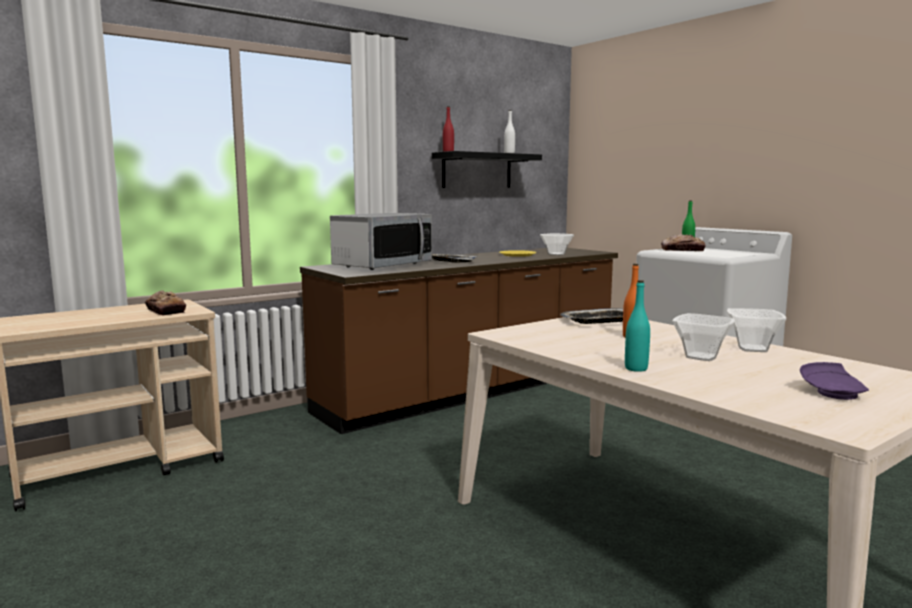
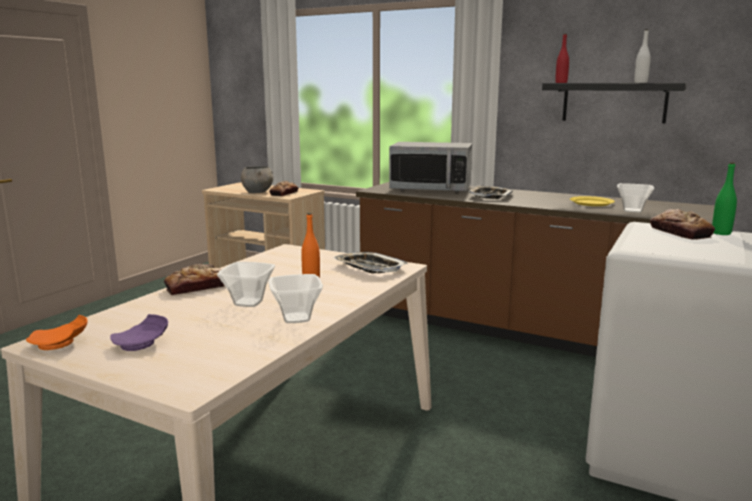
camera: 65 degrees right, 5 degrees up
(117, 318) = (257, 192): none -> grey bowl
(636, 368) = (197, 287): turquoise bottle -> bread
(843, 422) = (60, 343): none -> orange plate

